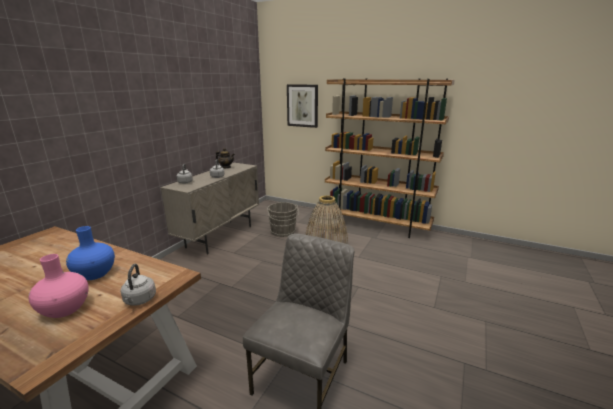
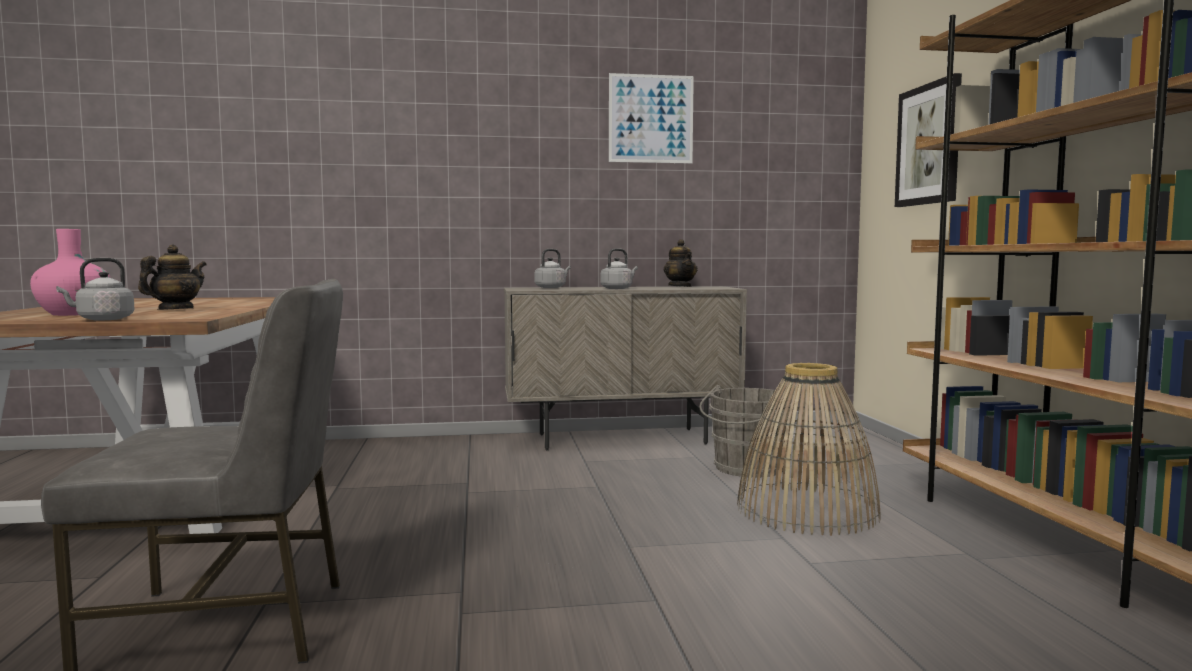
camera: 55 degrees right, 15 degrees down
(95, 274) = (175, 310): blue vase -> teapot
(202, 92) = (651, 119): none -> picture

